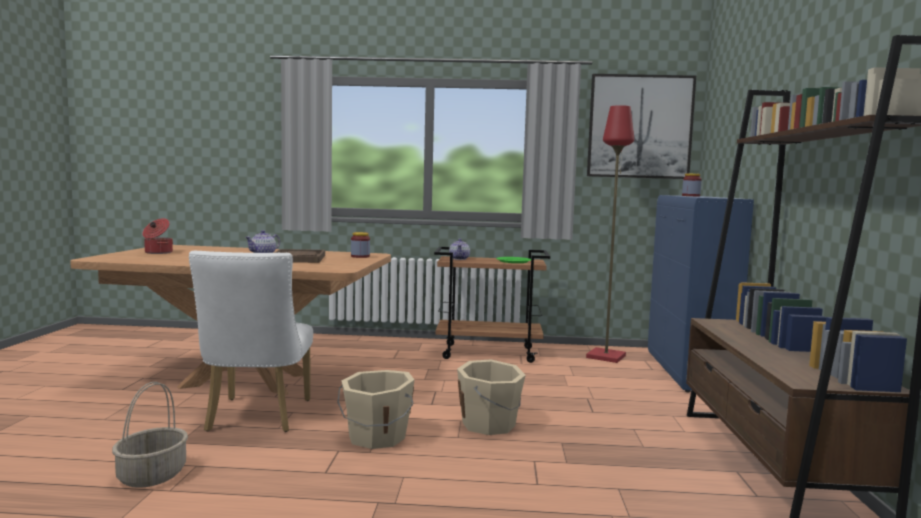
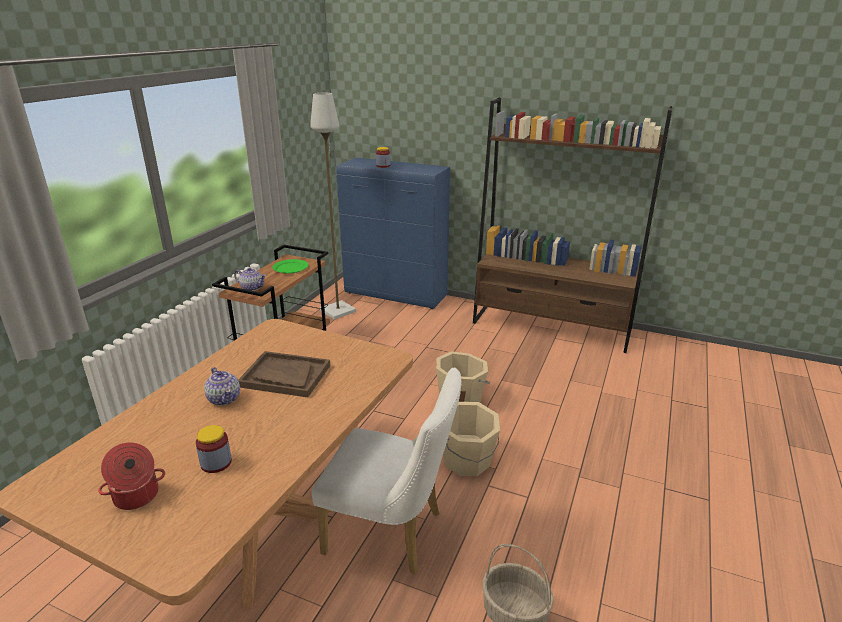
camera: 70 degrees left, 20 degrees up
(360, 256) = (290, 337): jar -> jar (216, 463)
(606, 356) = (338, 310): red floor lamp -> grey floor lamp
(640, 127) = (301, 102): picture -> none

